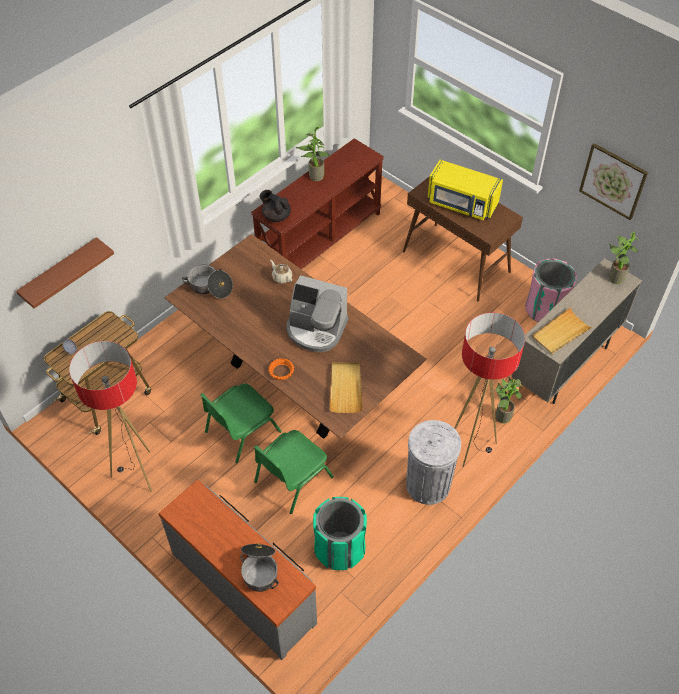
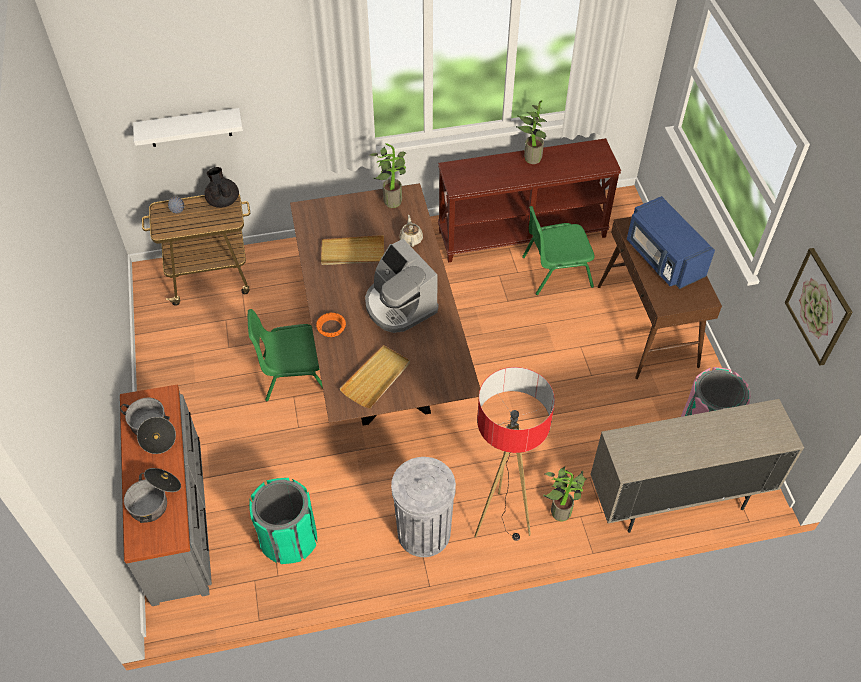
camera: 35 degrees right, 0 degrees up
(60, 273) = (189, 127): brown shelf -> white shelf
(137, 473) = (177, 358): floor lamp -> none
(210, 287) = (337, 214): cooking pot -> cooking pot (152, 431)
(276, 216) = (458, 178): black teapot -> black teapot (223, 200)
(292, 479) = (301, 446): green chair -> green chair (555, 271)
(461, 204) = (663, 258): yellow microwave -> blue microwave
(560, 333) = (651, 451): beige tray -> beige tray (352, 253)
(614, 277) = (771, 425): potted plant -> potted plant (392, 199)

